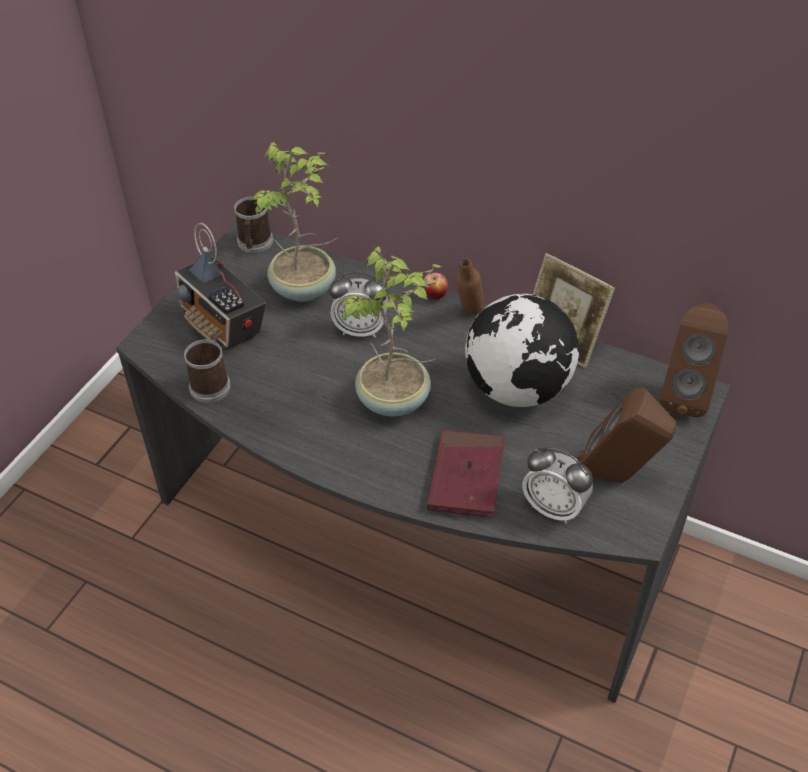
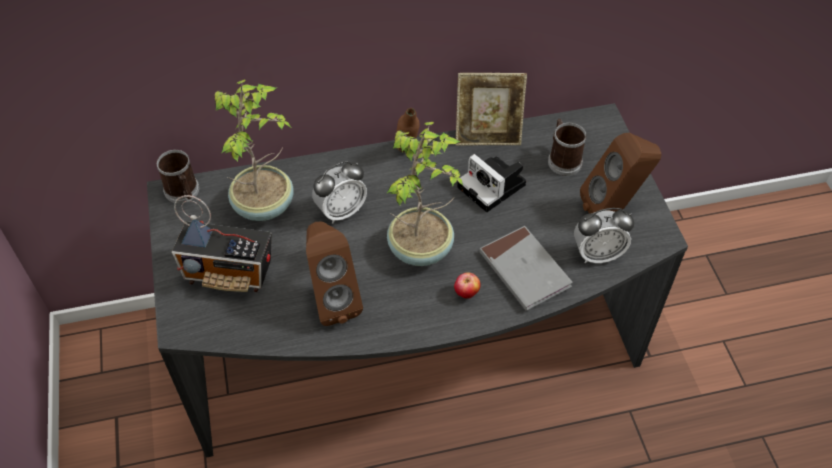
camera: 40 degrees left, 5 degrees up
(212, 383) = (273, 325): mug -> mug (562, 159)
(434, 296) = (368, 153): apple -> apple (466, 294)
(466, 476) = (524, 270): red book -> grey book
(518, 389) = (494, 187): globe -> camera
(684, 394) = (596, 125): brown speaker -> brown speaker (333, 300)

